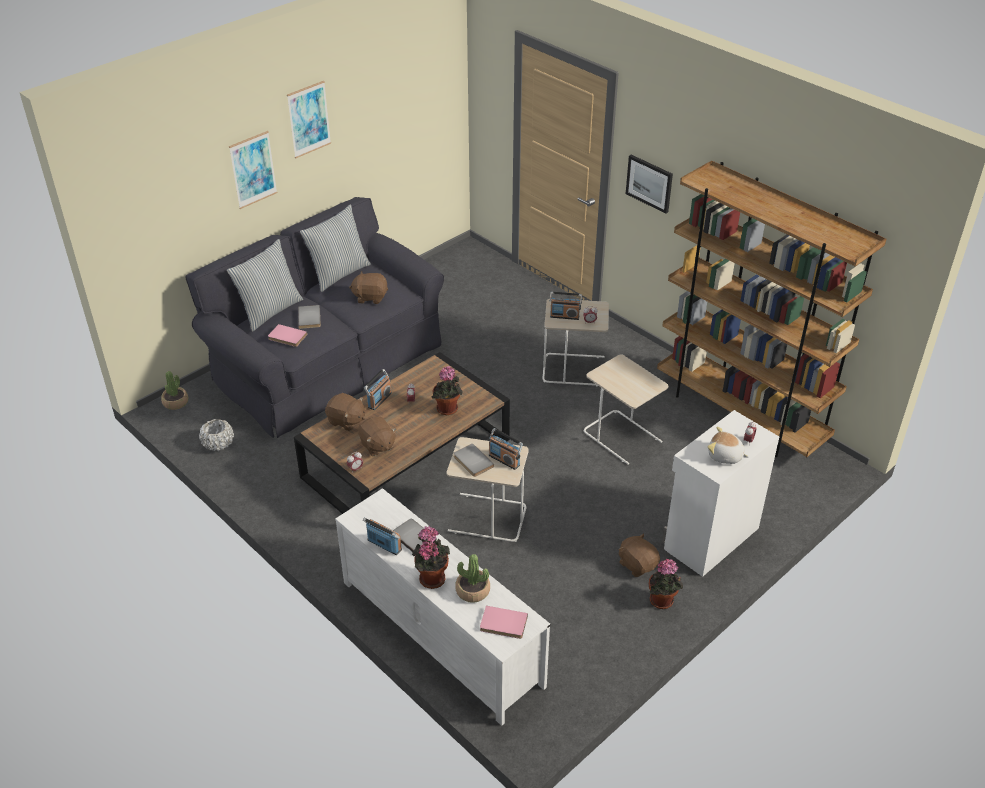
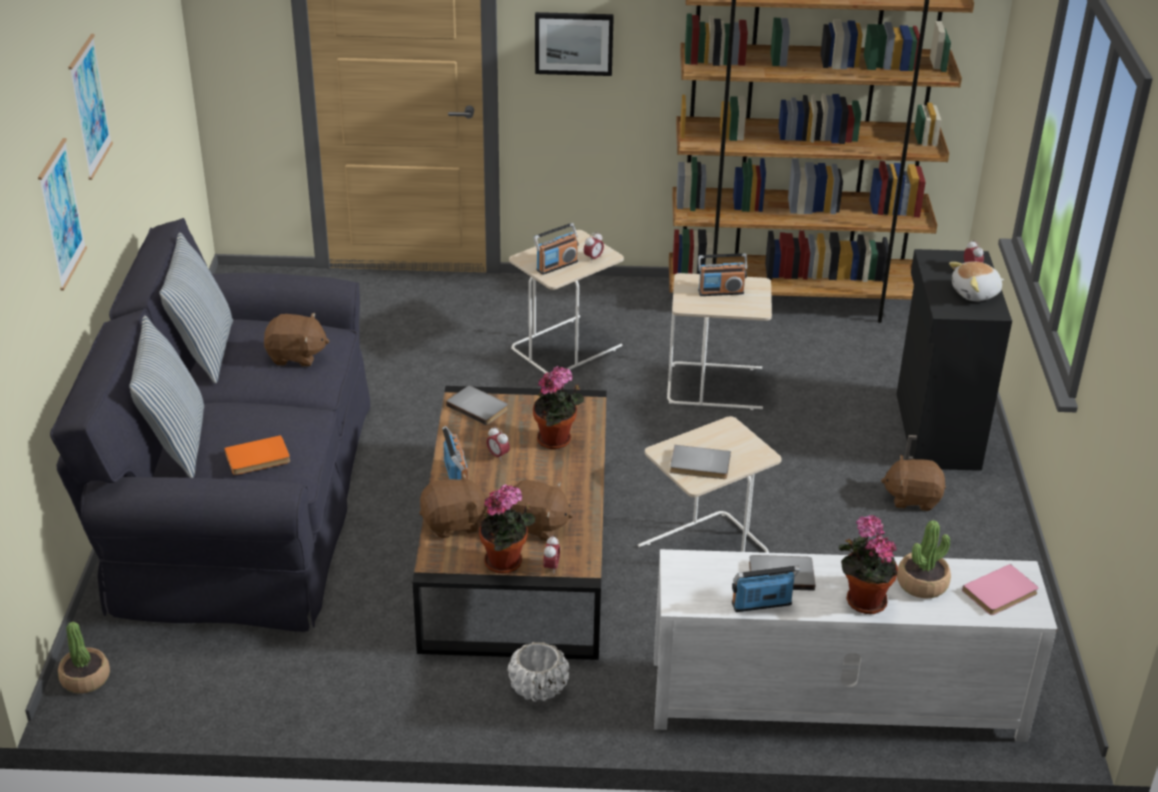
camera: 45 degrees left, 5 degrees down
(218, 444) = (237, 688): white planter -> white planter (538, 688)
(287, 337) = (258, 459): pink book -> orange book
(310, 318) = (253, 420): grey book -> grey book (478, 406)
(370, 297) = (296, 356): brown plush toy -> brown plush toy turned 135 degrees counterclockwise
(504, 460) = (729, 442): radio -> radio (720, 292)
(663, 602) = (985, 517): potted plant -> potted plant (507, 563)
(709, 538) = (935, 431): white cabinet -> black cabinet

